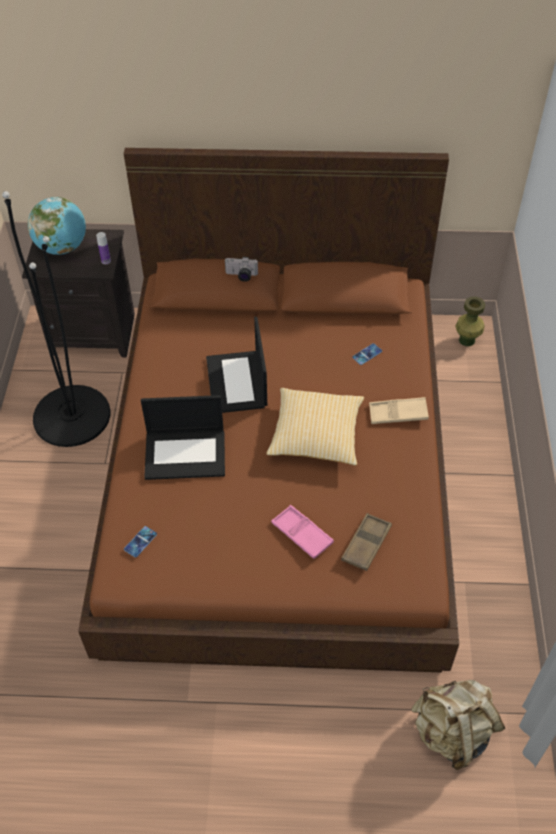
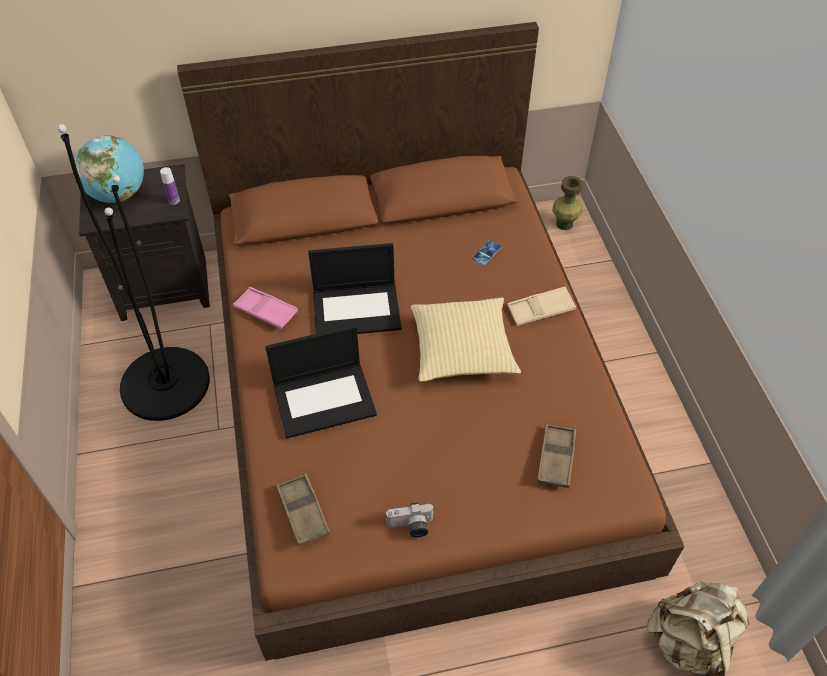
camera: 15 degrees left, 0 degrees up
(140, 542) = (303, 512): phone -> brown tray
(237, 383) = (357, 309): laptop -> laptop turned 75 degrees counterclockwise
(241, 276) = (330, 192): camera -> camera (410, 527)
(302, 534) = (482, 462): pink tray -> pink tray (266, 311)

